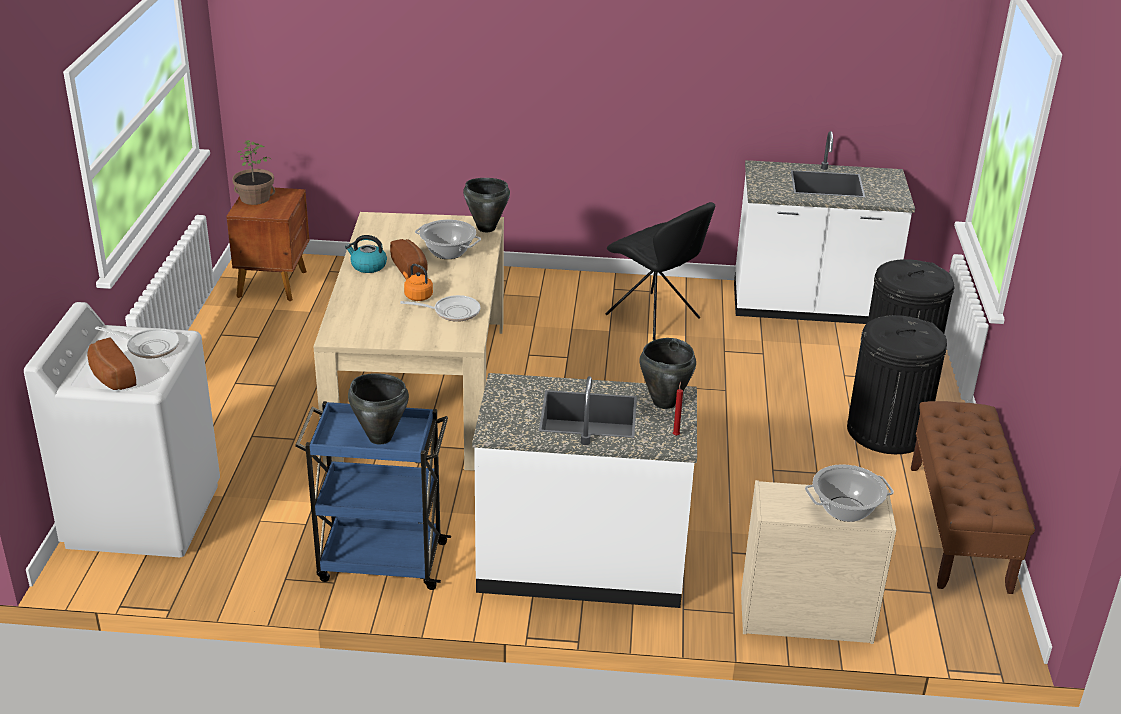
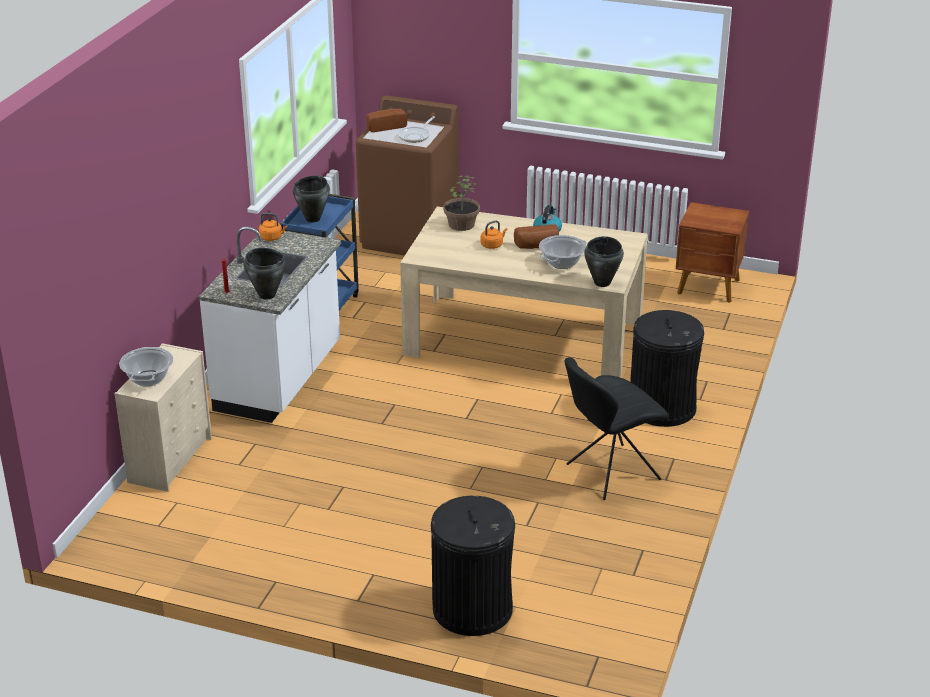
camera: 105 degrees right, 0 degrees up
(144, 514) = (410, 237): white washing machine -> brown washing machine
(255, 198) = (721, 213): potted plant -> potted plant (461, 224)
(452, 312) = (463, 256): frying pan -> none
(503, 428) = (272, 238): none -> orange kettle
(809, 308) = (610, 580): white counter -> none
(887, 431) = (369, 567): black trash can -> black trash can (662, 408)
(959, 527) = (219, 566): brown bench -> none

